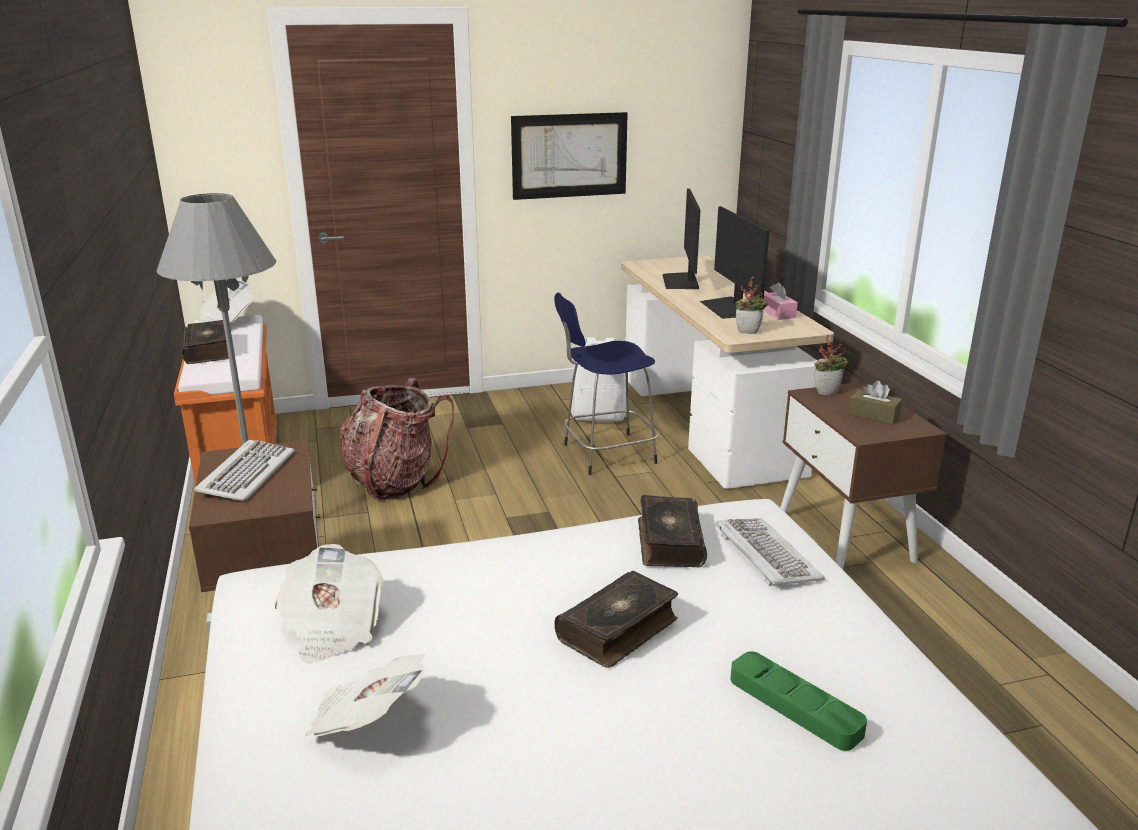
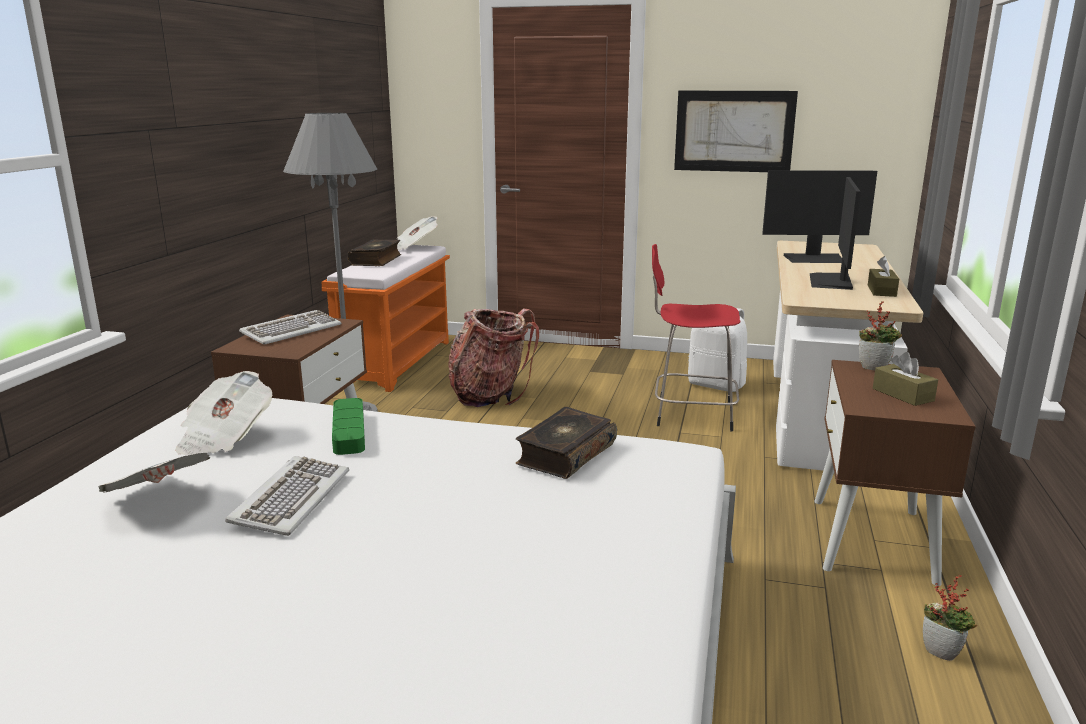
camera: 30 degrees right, 5 degrees down
(606, 454) = (690, 414): blue stool -> red stool
(619, 630) = (424, 501): book -> none
(681, 281) = (815, 258): monitor -> monitor turned 120 degrees counterclockwise
(749, 331) = (824, 299): potted plant -> potted plant (943, 652)
(765, 555) = (644, 487): keyboard -> keyboard (290, 499)
(778, 313) = (881, 291): pink tissue box -> brown tissue box
(794, 705) = (492, 607): green tray -> green tray (349, 431)

